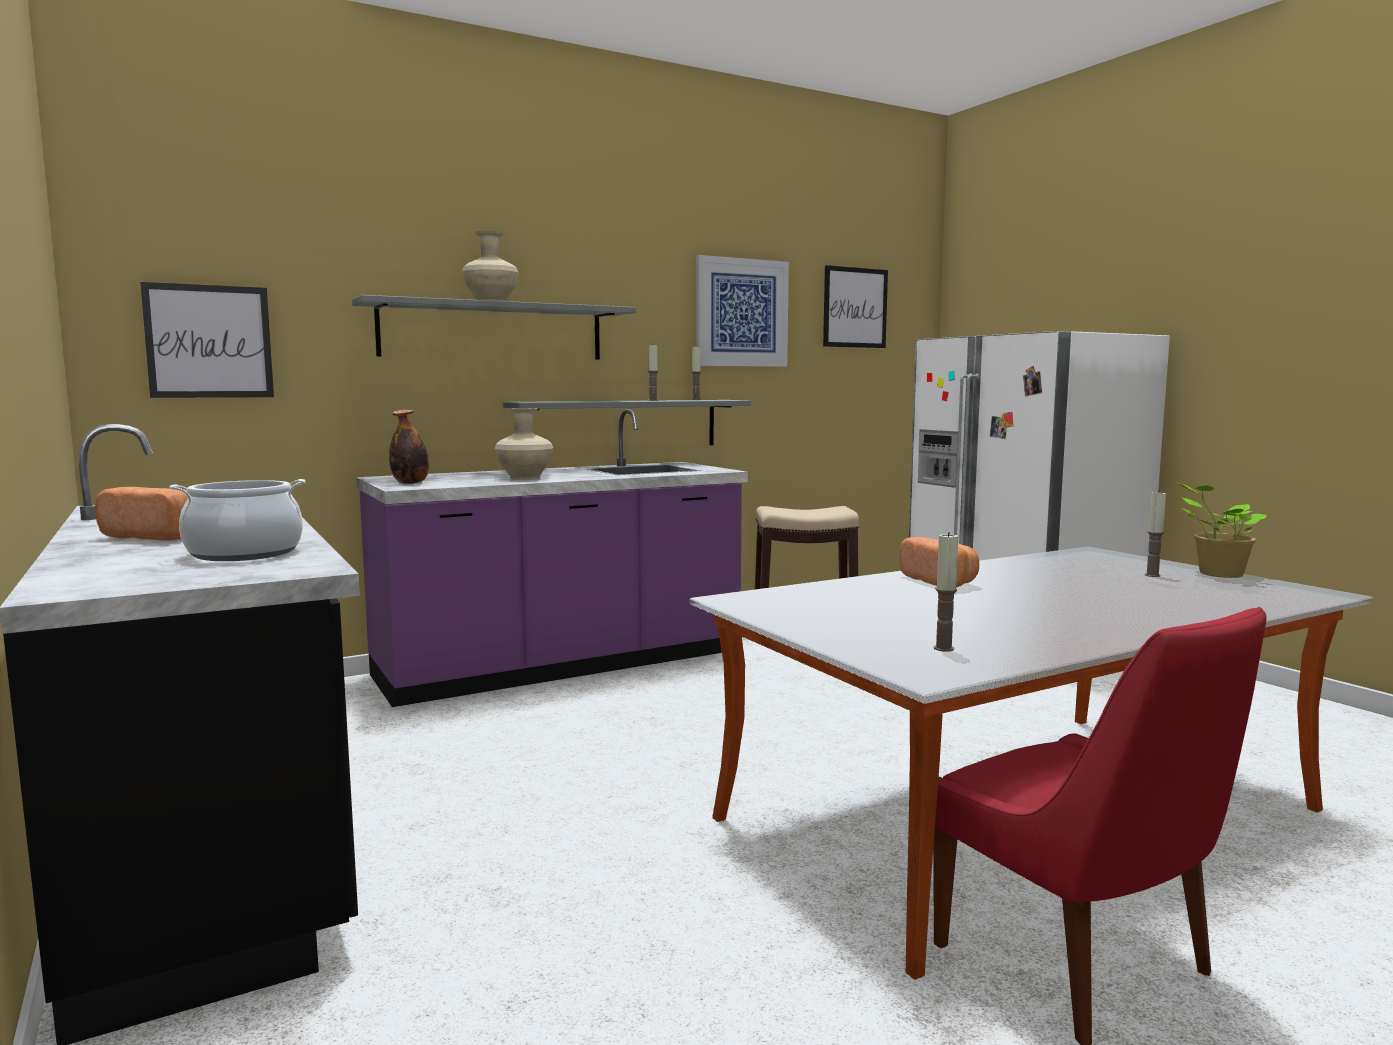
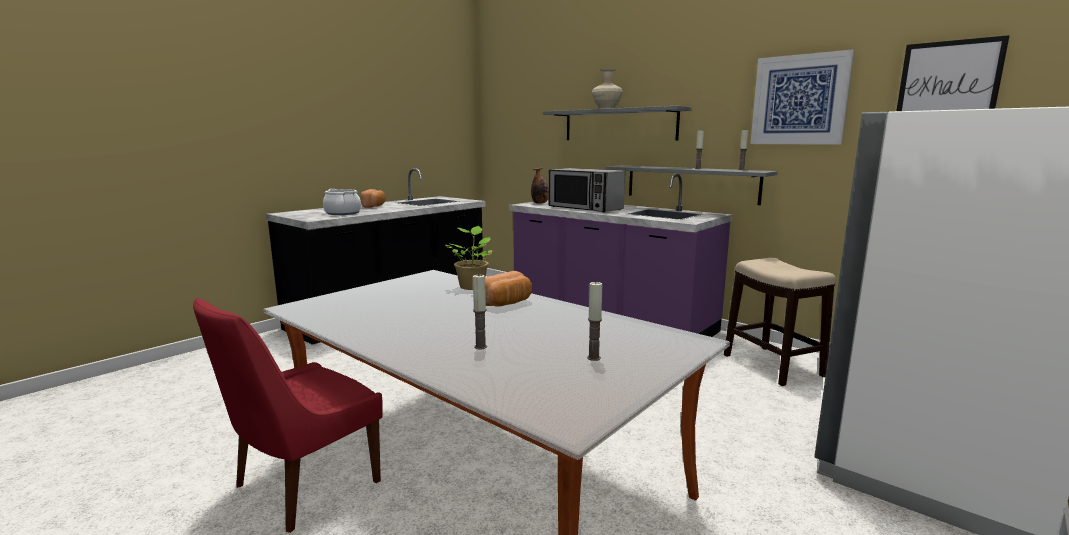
camera: 70 degrees right, 5 degrees up
(209, 341) = (513, 135): picture -> none
(525, 478) = (585, 208): beige vase -> microwave
(943, 648) = (337, 308): candle -> candle (480, 347)
(1217, 574) = (631, 383): potted plant -> potted plant (472, 286)

